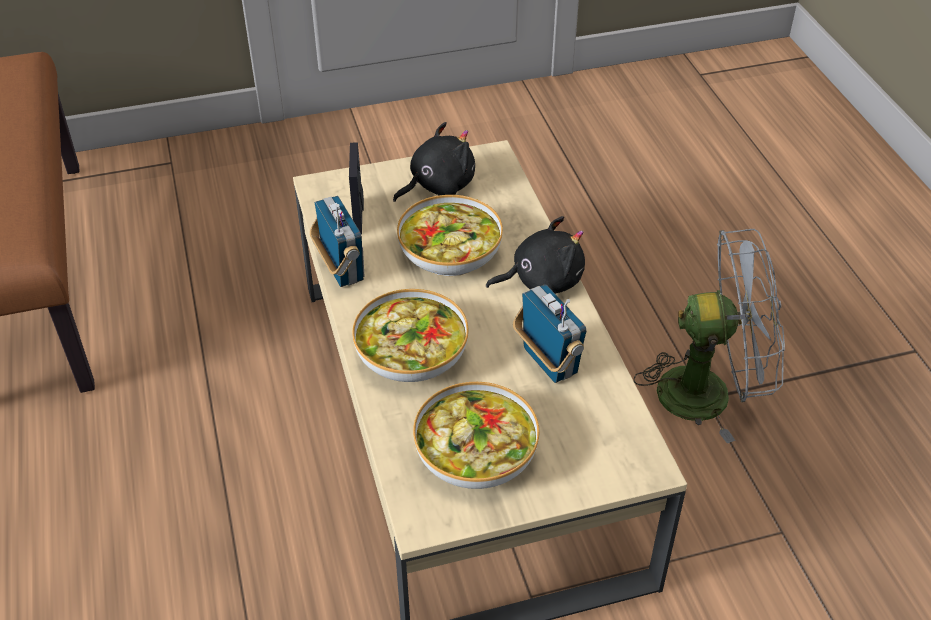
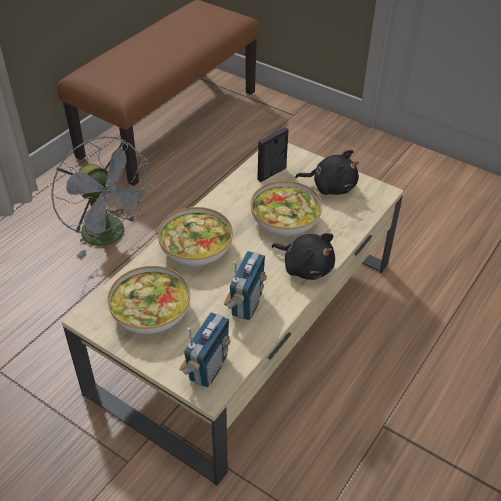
camera: 50 degrees right, 0 degrees up
(341, 269) = (227, 190): radio -> radio (207, 368)
(709, 392) = (391, 425): grey fan -> grey fan (110, 236)

